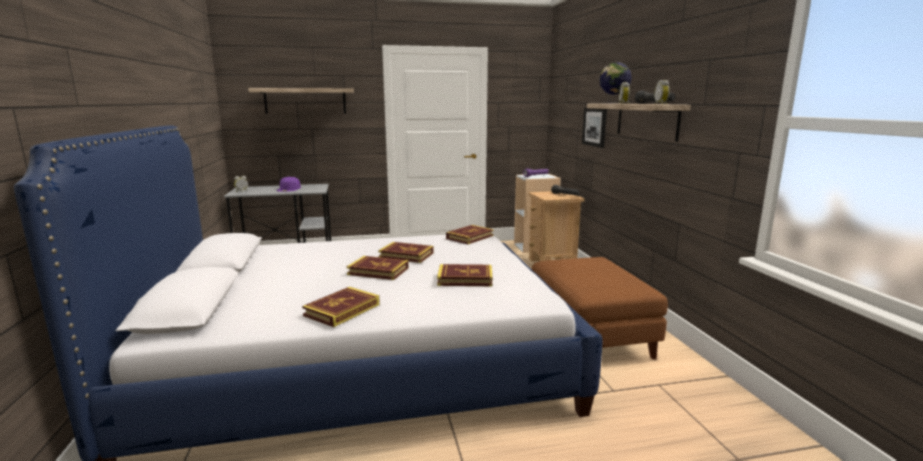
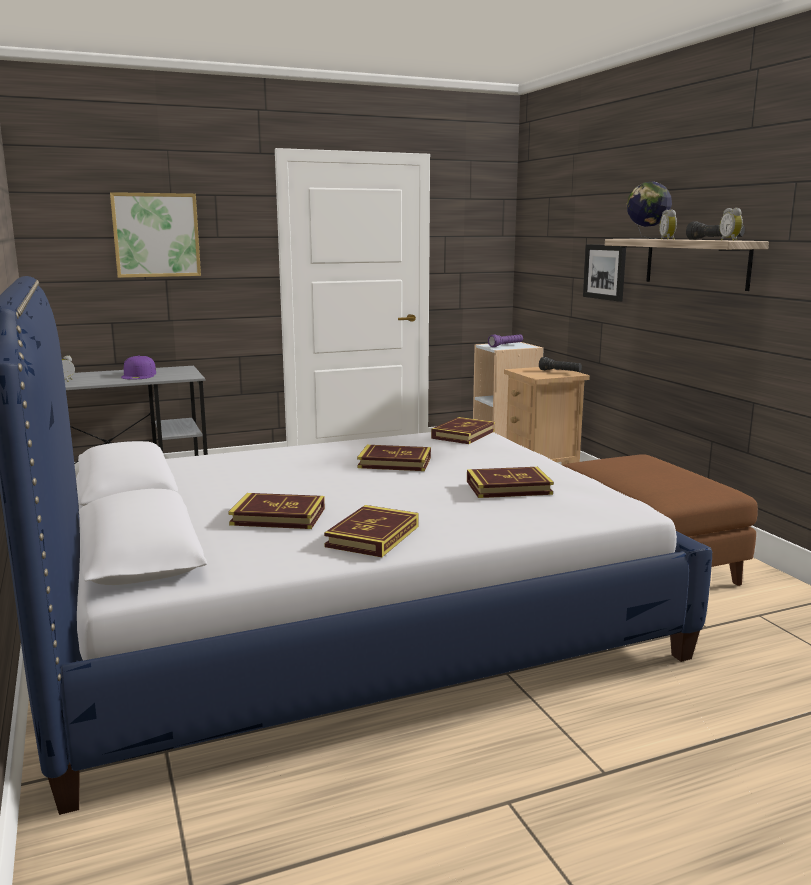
camera: 10 degrees left, 0 degrees up
(305, 101) = (156, 235): shelf -> picture
(378, 271) = (375, 485): book -> book (278, 516)

